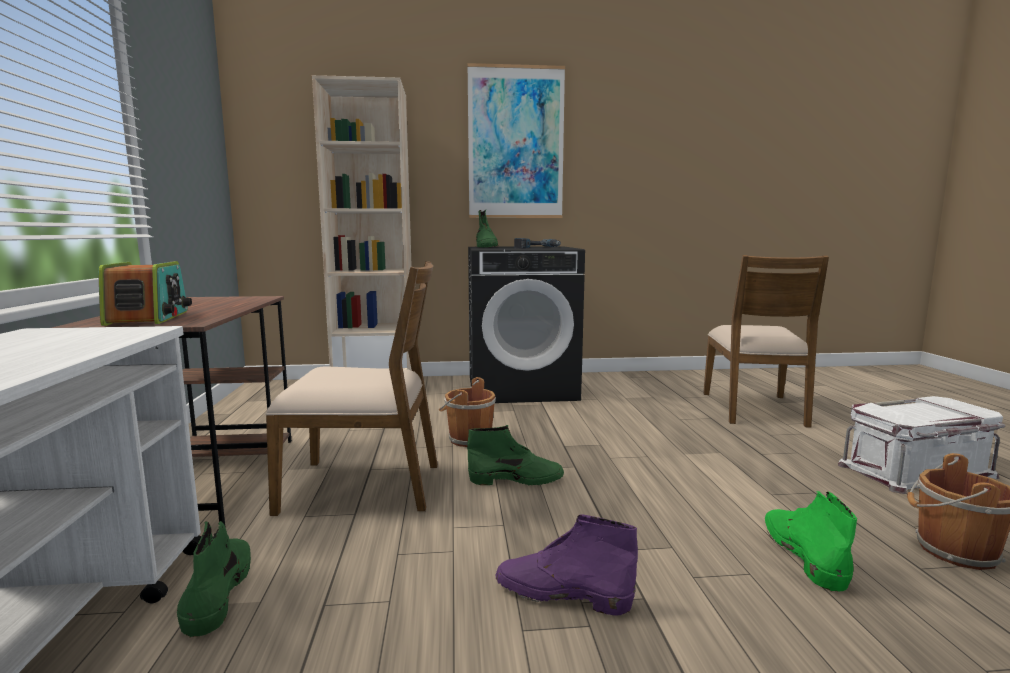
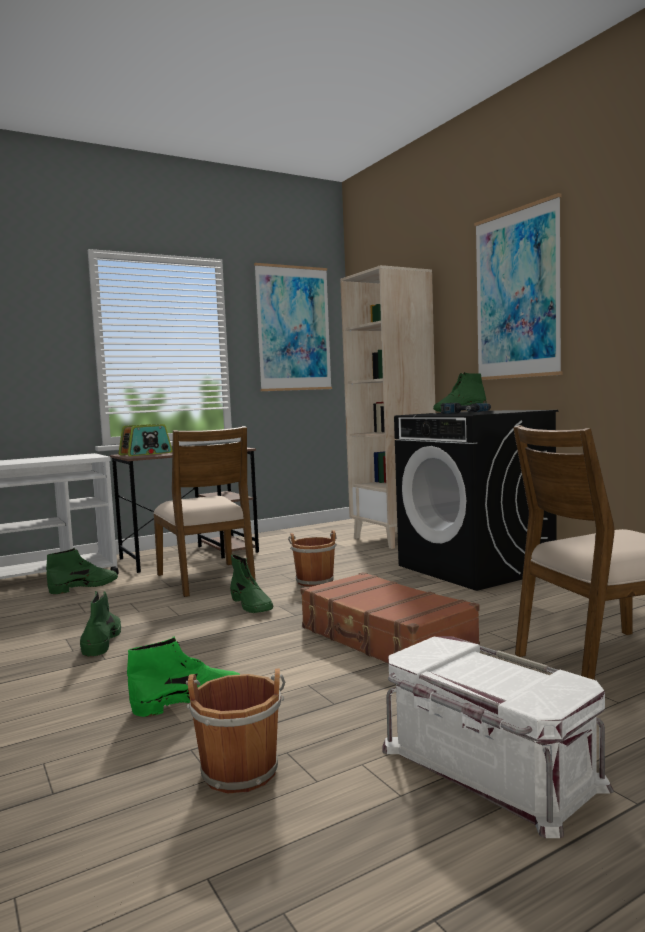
camera: 65 degrees right, 5 degrees down
(190, 123) = (293, 328): none -> picture
(561, 594) = (102, 640): purple boot -> green boot
(673, 448) = (385, 639): none -> brown suitcase

